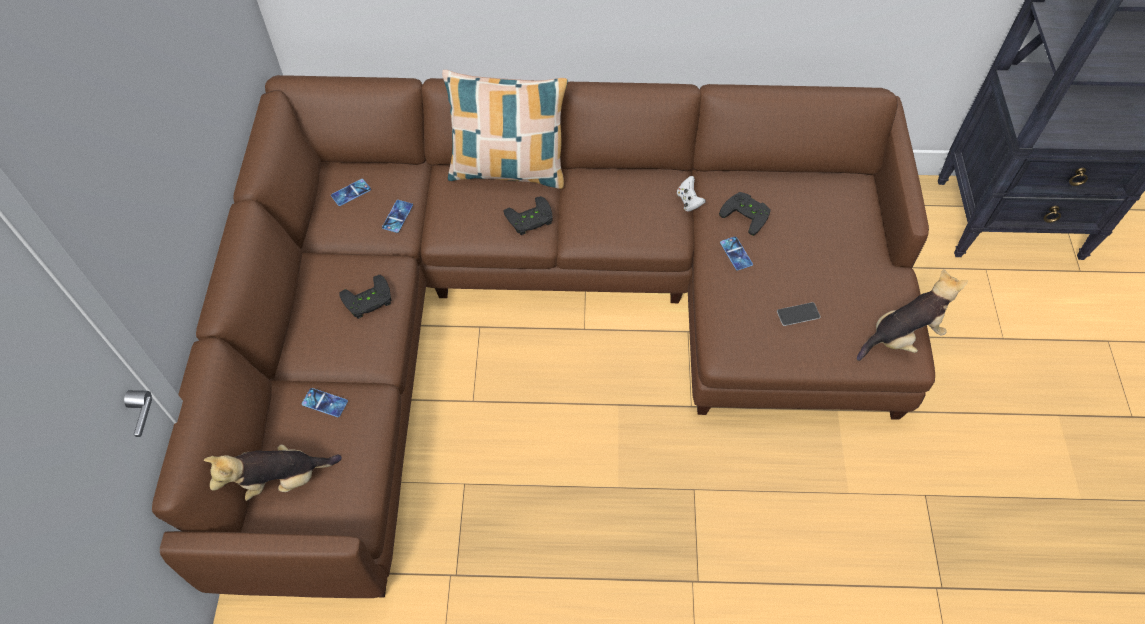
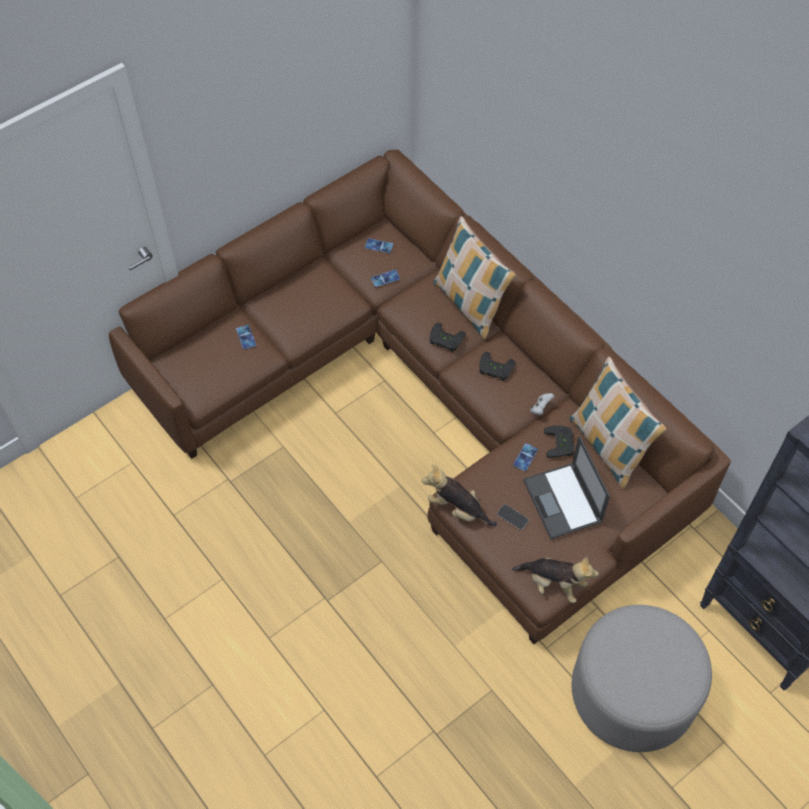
camera: 50 degrees right, 0 degrees up
(281, 481) = (189, 353): plush toy -> plush toy (457, 509)
(368, 301) = (320, 308): black game controller -> black game controller (494, 369)
(782, 181) = (608, 446): none -> pillow
(817, 259) = (563, 502): none -> laptop
(1011, 375) = (632, 693): none -> grey ottoman

